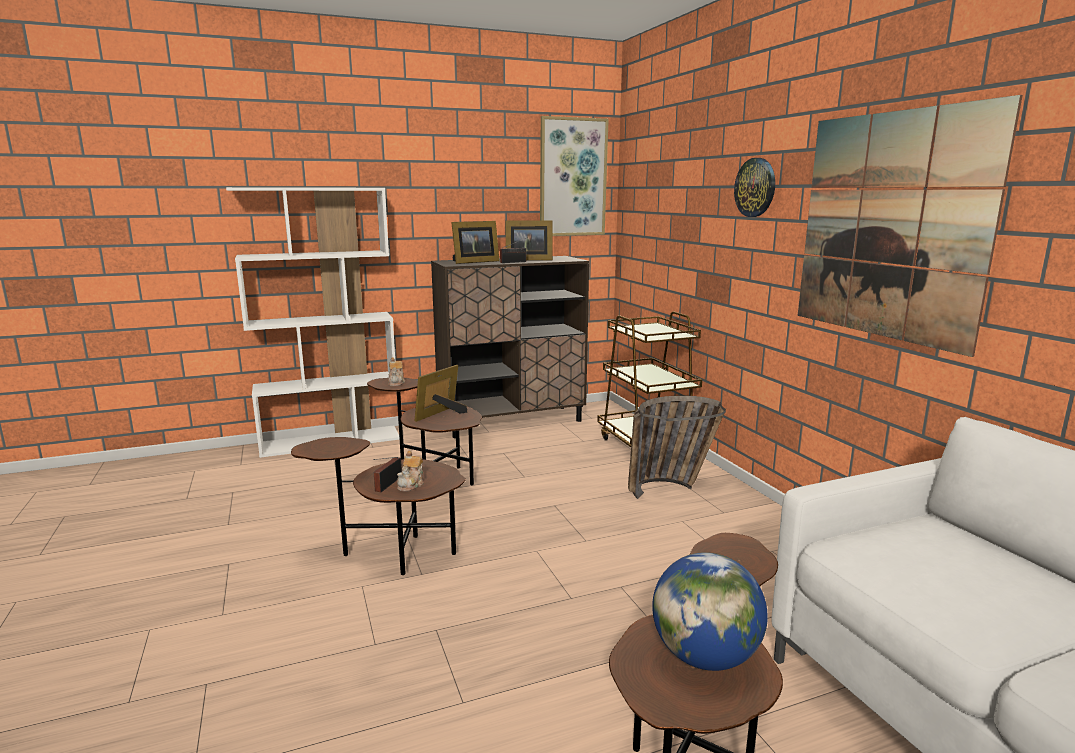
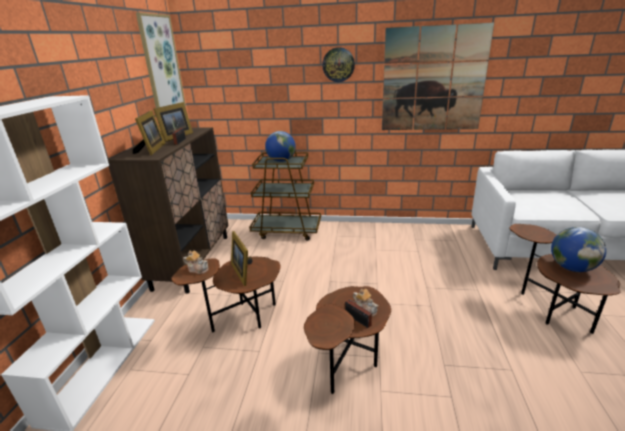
camera: 60 degrees left, 10 degrees up
(655, 330) = (281, 161): none -> globe
(671, 487) = (340, 240): basket -> none

